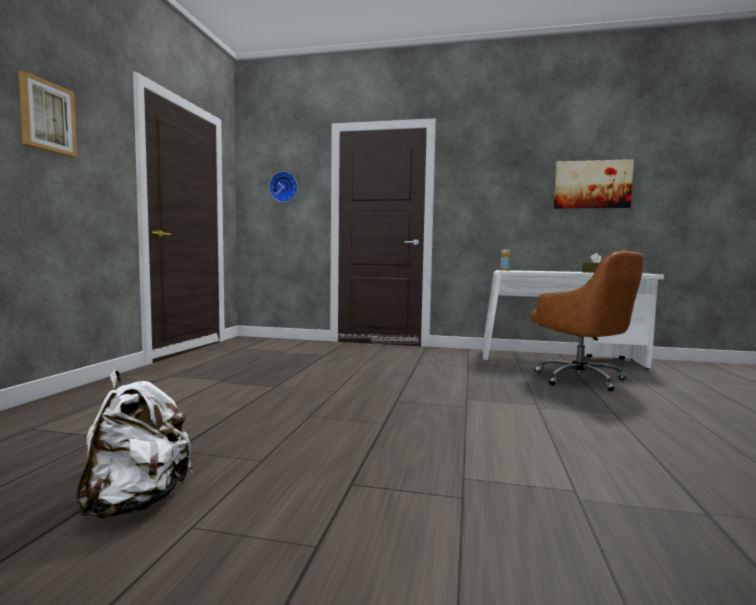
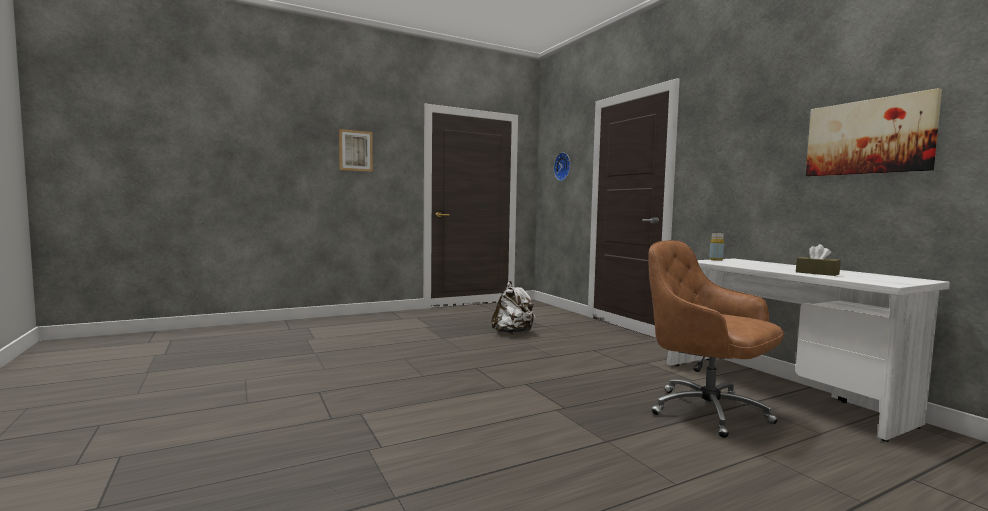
camera: 50 degrees right, 0 degrees up
(137, 501) = (258, 365): white backpack -> white backpack (513, 333)
(579, 379) = (708, 411): brown office chair -> brown office chair turned 120 degrees clockwise

